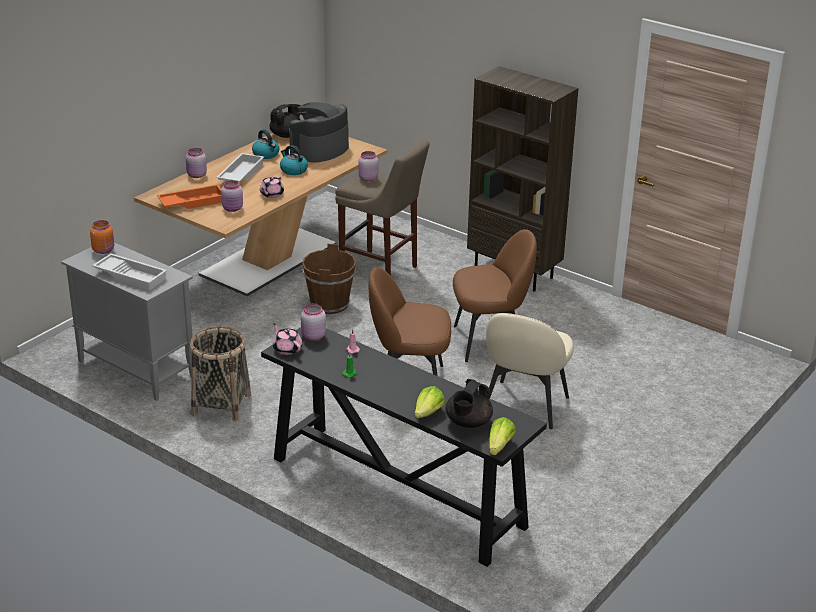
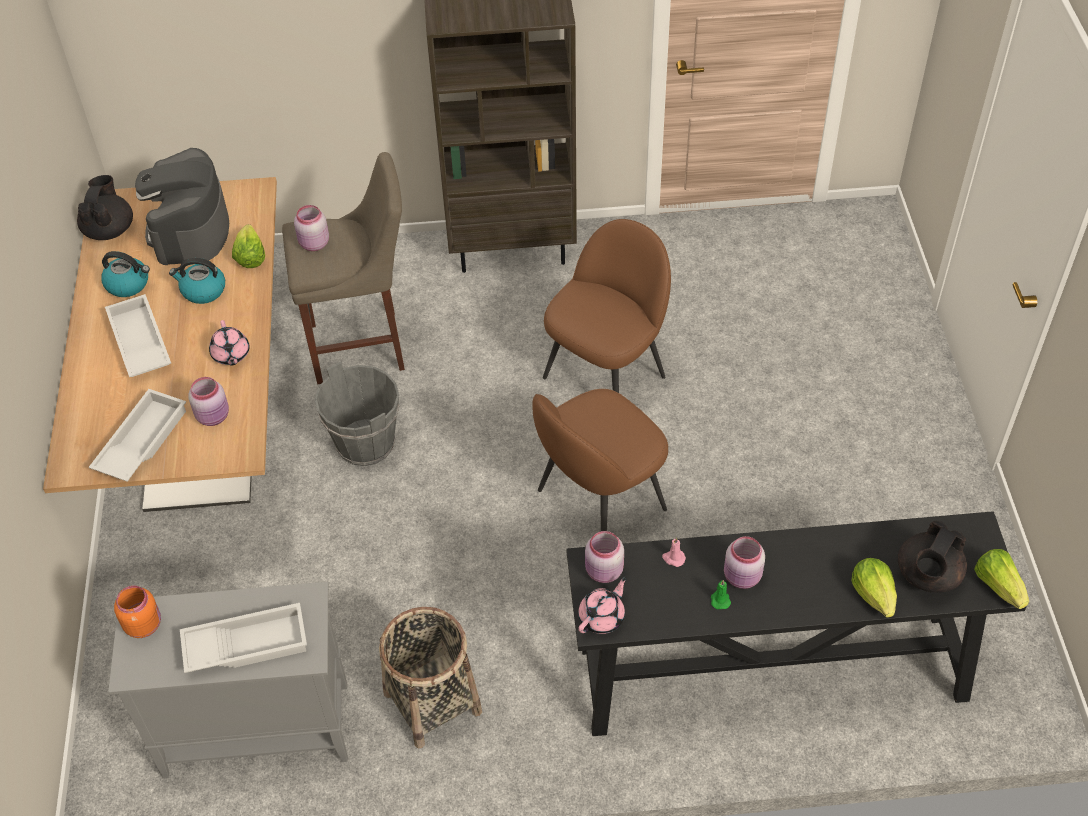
camera: 40 degrees left, 20 degrees up
(192, 202) = (140, 441): orange tray -> white tray
(196, 175) = (81, 386): pink jar -> pink jar (742, 577)
(287, 349) = (602, 617): pink teapot -> pink teapot turned 120 degrees clockwise
(330, 304) = (366, 443): brown bucket -> grey bucket
(331, 169) = (250, 256): none -> lettuce
(468, 423) = (927, 576): black teapot -> black teapot turned 45 degrees clockwise
(524, 406) = (747, 445): beige chair -> none

